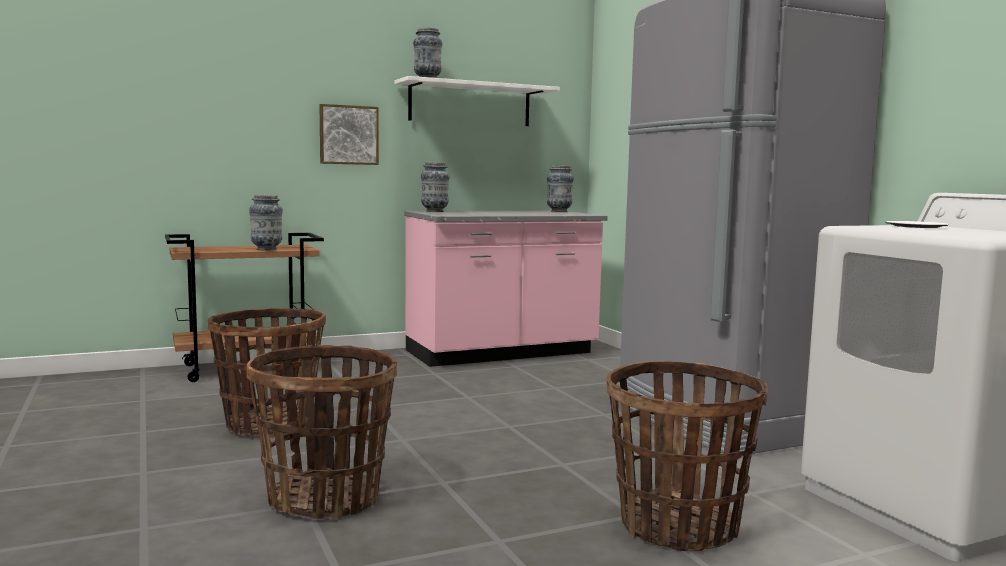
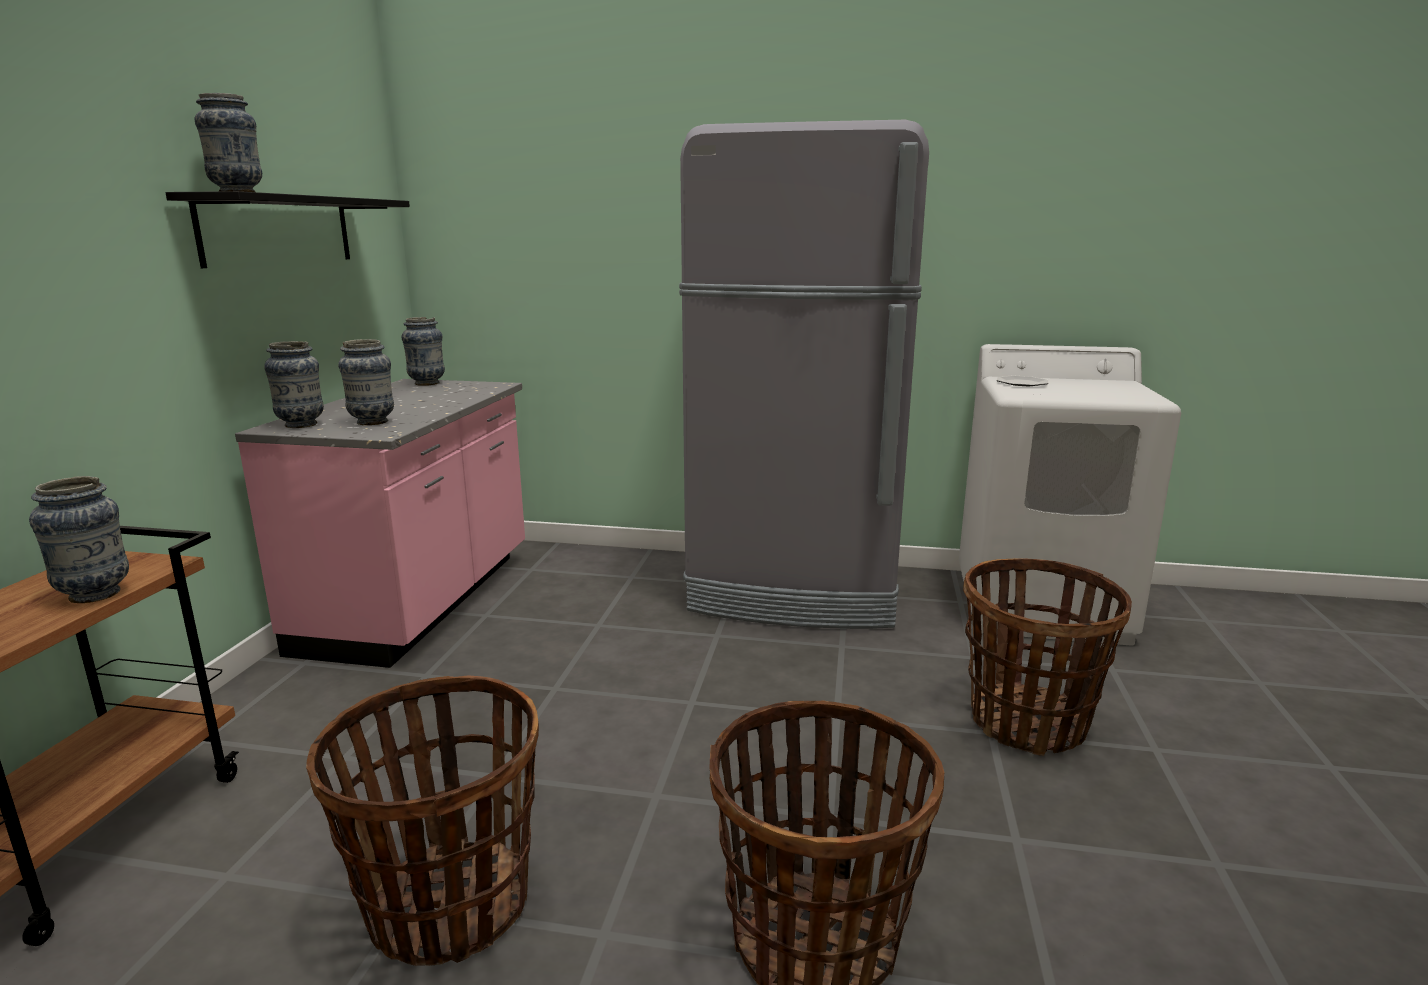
camera: 55 degrees left, 10 degrees up
(348, 135) = (111, 310): picture -> none
(461, 213) = (372, 422): none -> vase
(470, 104) = (278, 230): white shelf -> black shelf

